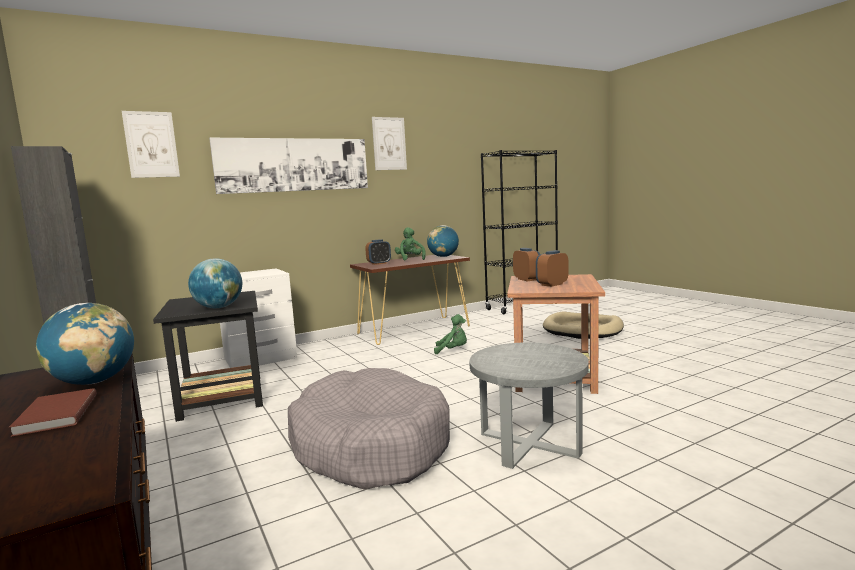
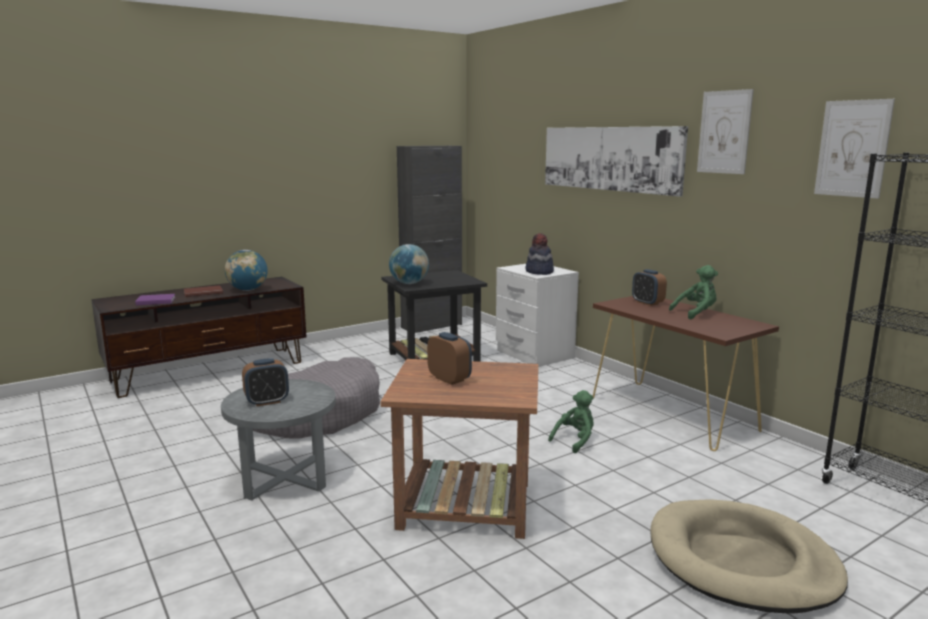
camera: 85 degrees right, 5 degrees up
(71, 451) = (155, 301): none -> purple book
(151, 144) = (517, 134): picture -> picture (852, 148)
(264, 273) = (539, 272): none -> hat
(443, 256) = (729, 327): globe -> none
(452, 350) = (575, 440): green plush toy -> green plush toy turned 135 degrees counterclockwise
(527, 279) = (498, 369): alarm clock -> alarm clock (267, 402)

